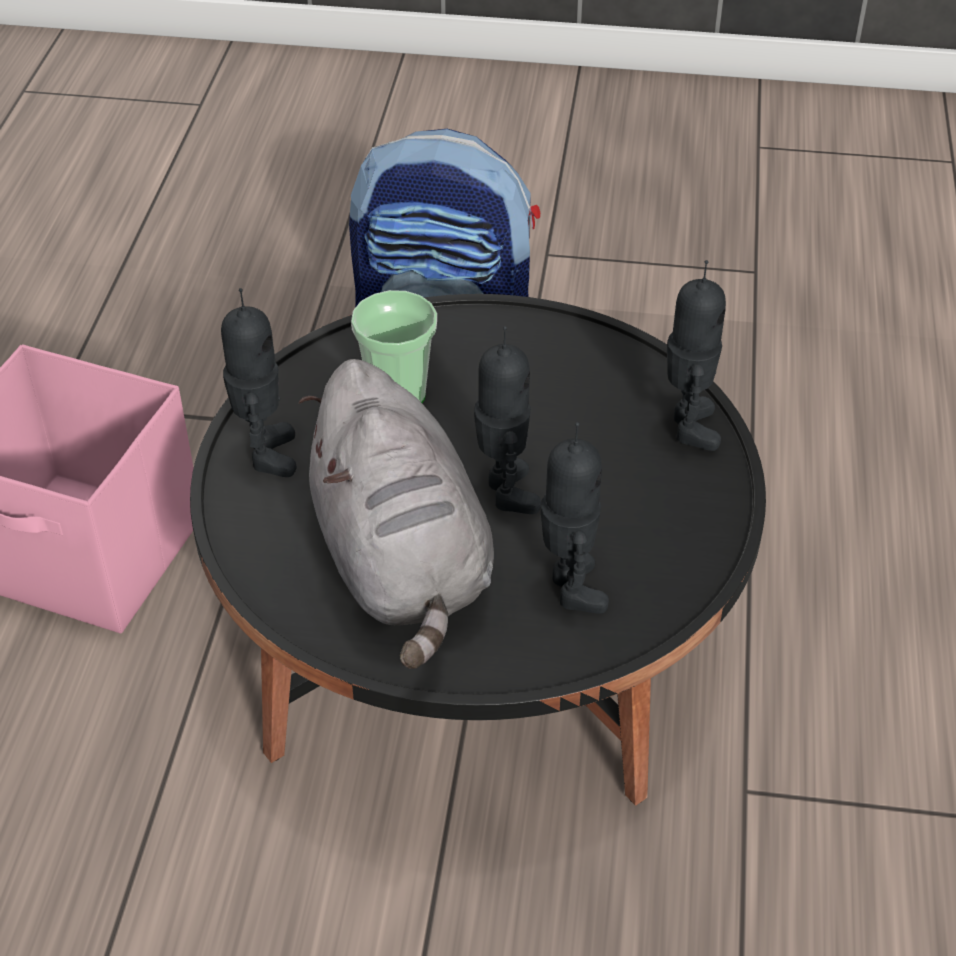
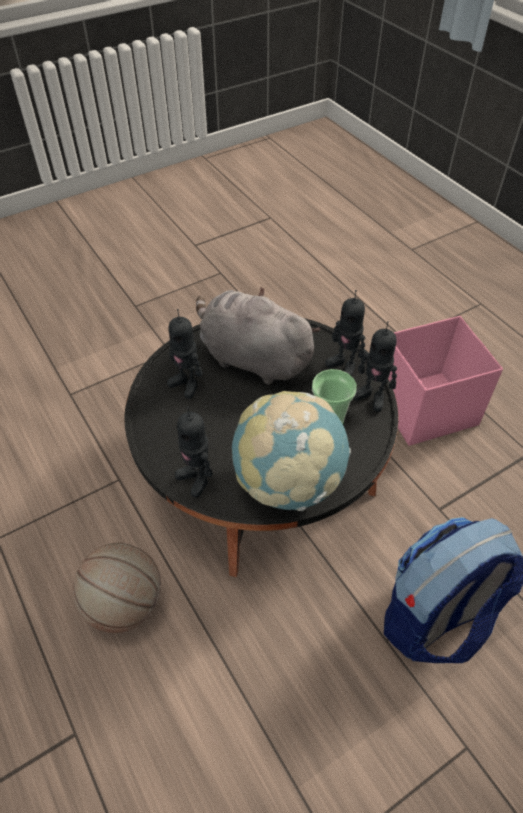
camera: 140 degrees right, 5 degrees up
(505, 493) = (244, 405): toy robot -> toy robot (371, 397)
(558, 351) = (288, 482): none -> globe
(852, 588) = (124, 604): none -> basketball

